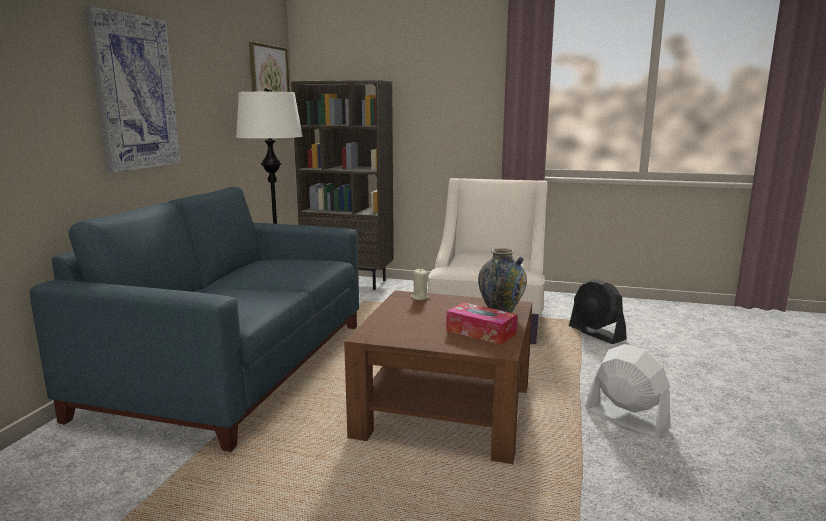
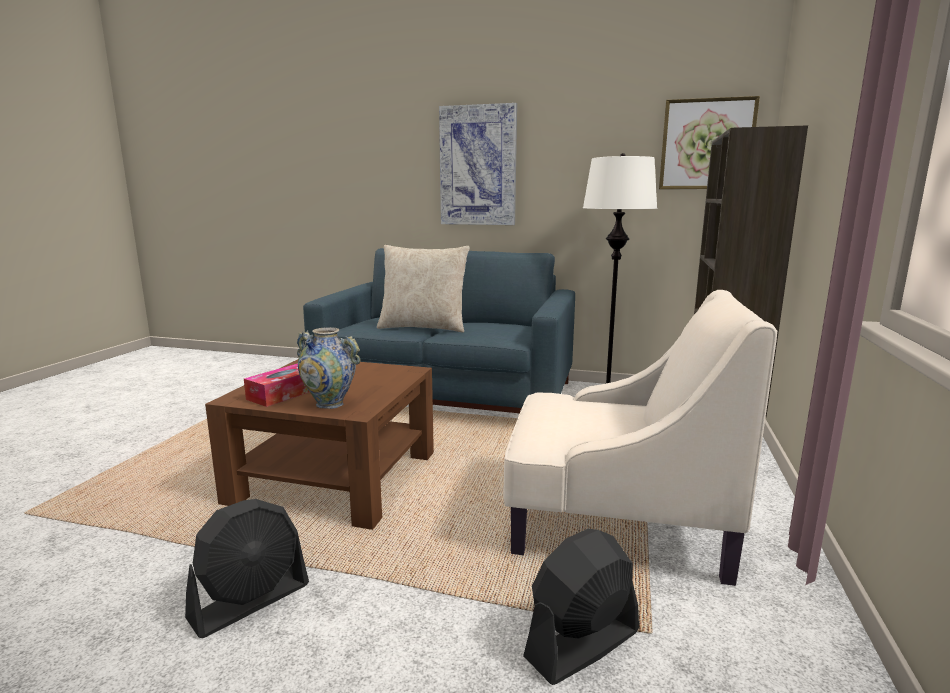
camera: 90 degrees right, 0 degrees up
(257, 289) = (423, 327): none -> beige pillow
(419, 297) = (402, 375): beige candle -> none
(625, 419) = (250, 601): white fan -> black fan

